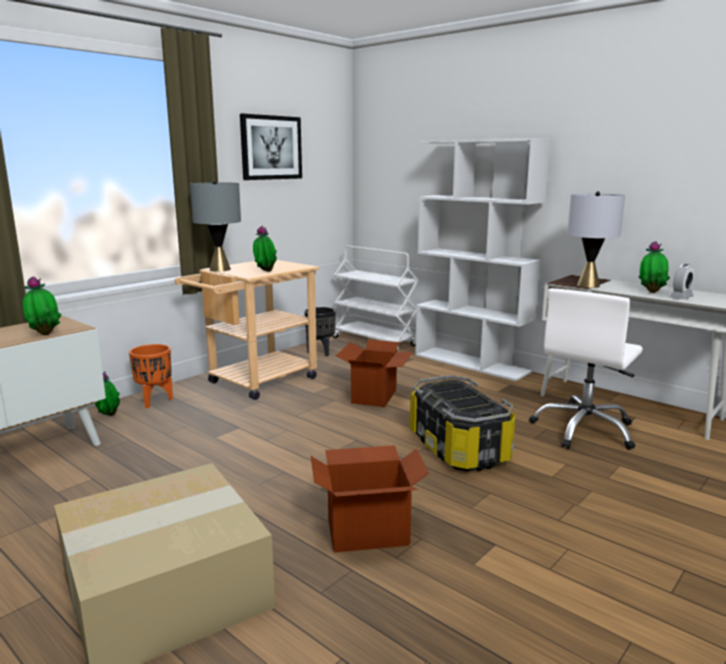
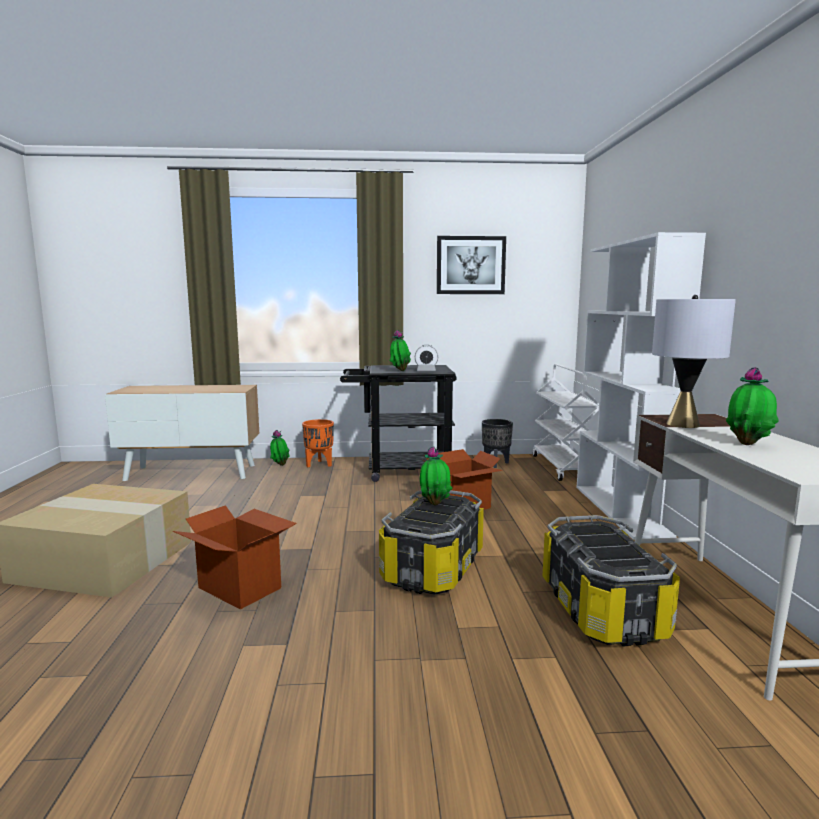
camera: 45 degrees right, 5 degrees down
(44, 334) = (216, 390): potted plant -> potted plant (435, 503)
(219, 269) = (377, 366): grey table lamp -> none
(255, 383) = (400, 471): beige cart -> black cart
(584, 430) = (601, 609): white office chair -> storage box
(681, 297) = (767, 456): alarm clock -> alarm clock (426, 371)

